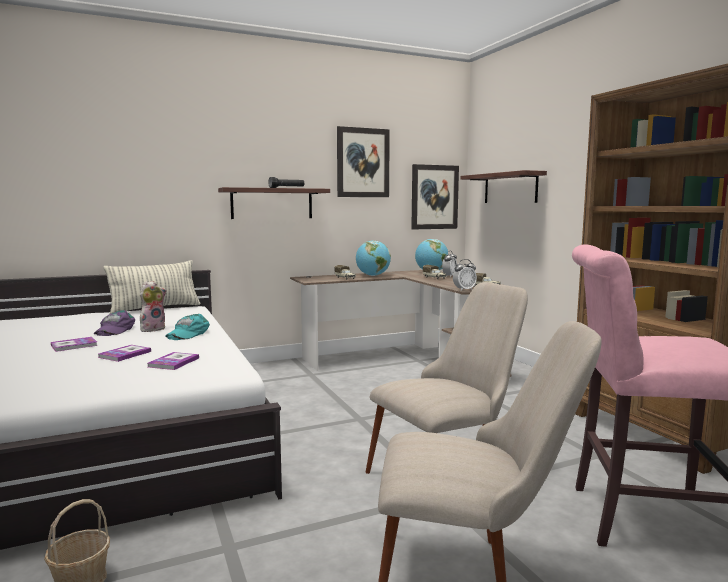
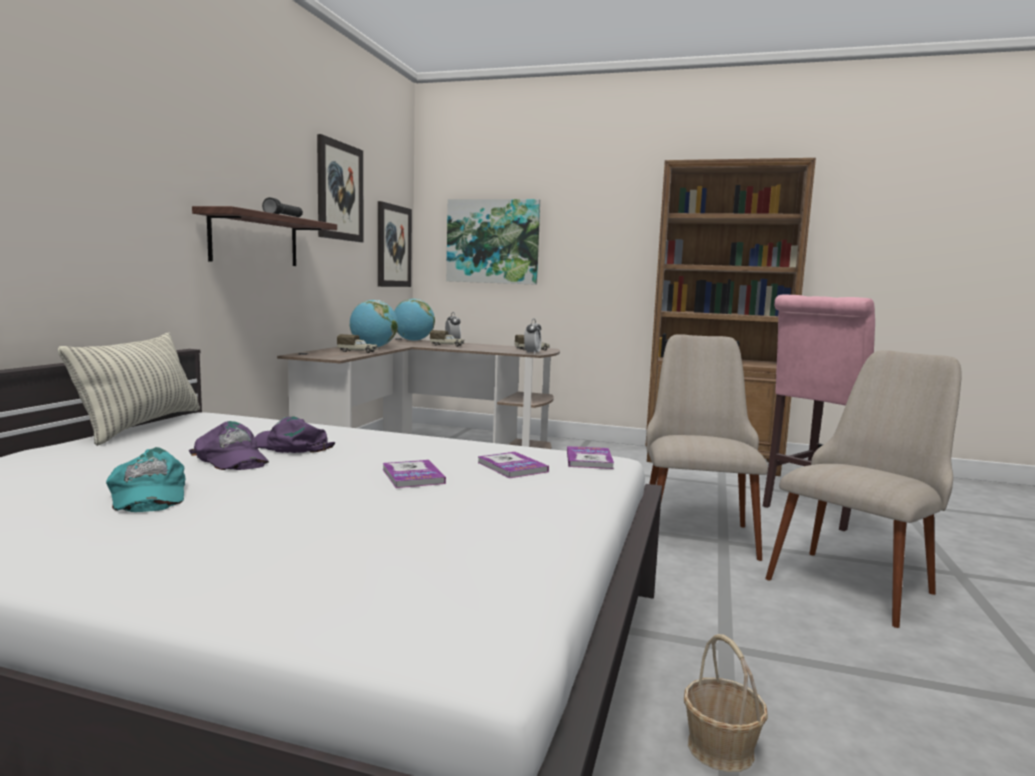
camera: 50 degrees left, 0 degrees up
(74, 345) = (284, 486): book -> book (589, 459)
(153, 329) = (291, 446): plush toy -> purple cap
(188, 333) = (371, 441): turquoise cap -> turquoise cap (147, 494)
(510, 188) = (493, 241): shelf -> picture

